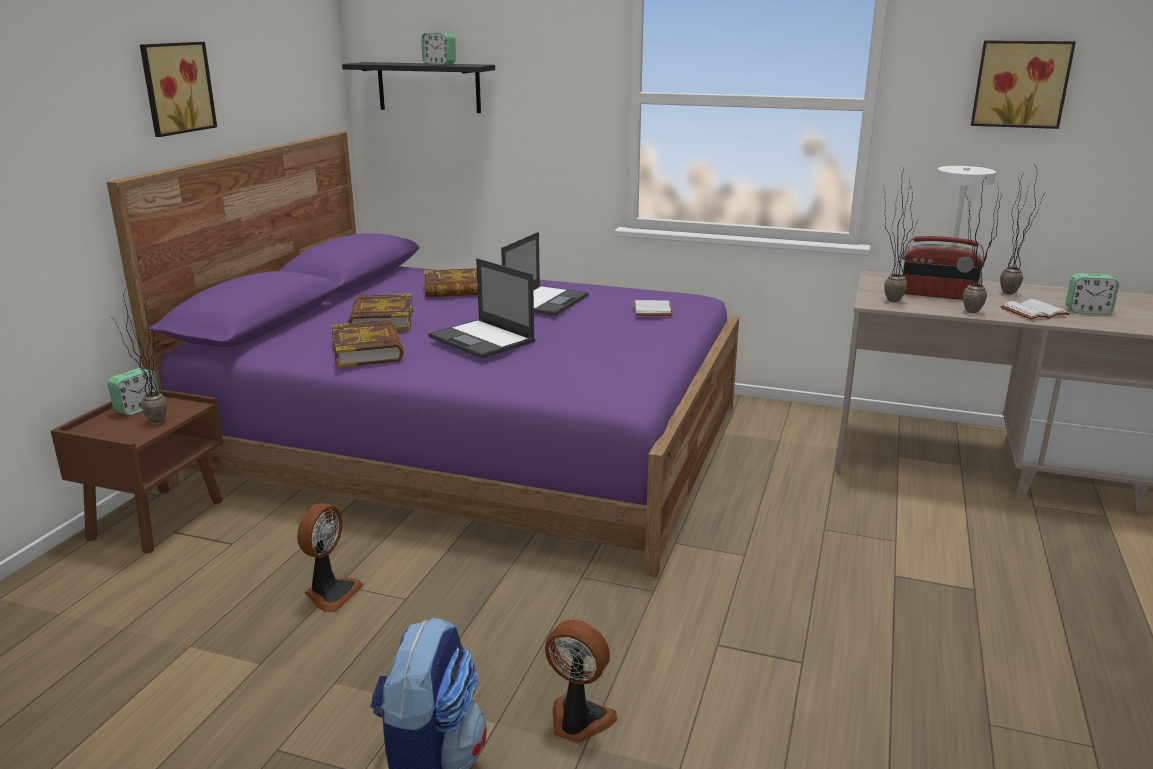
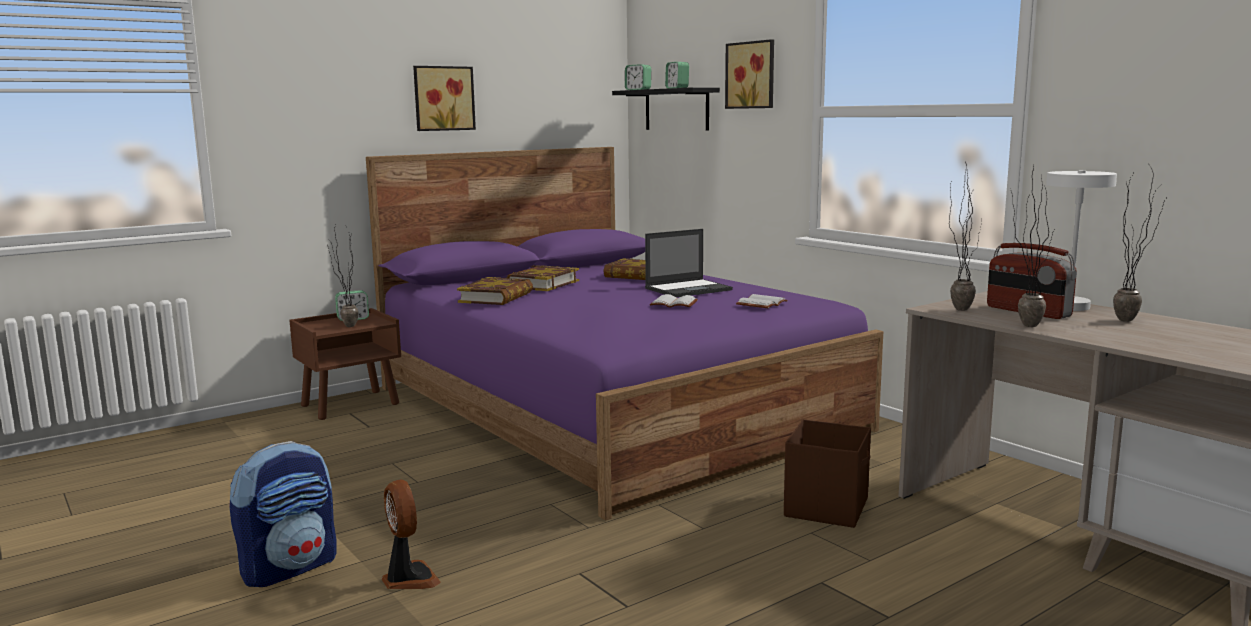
camera: 35 degrees right, 10 degrees down
(330, 593) = (380, 466): fan -> none
(482, 339) = (577, 300): laptop -> none
(801, 499) = (827, 507): none -> brown storage box
(1020, 84) = (1180, 78): picture -> picture (752, 75)
(1033, 312) = (1110, 335): white book -> white book (675, 303)
(1087, 311) = (1189, 343): alarm clock -> alarm clock (638, 90)

